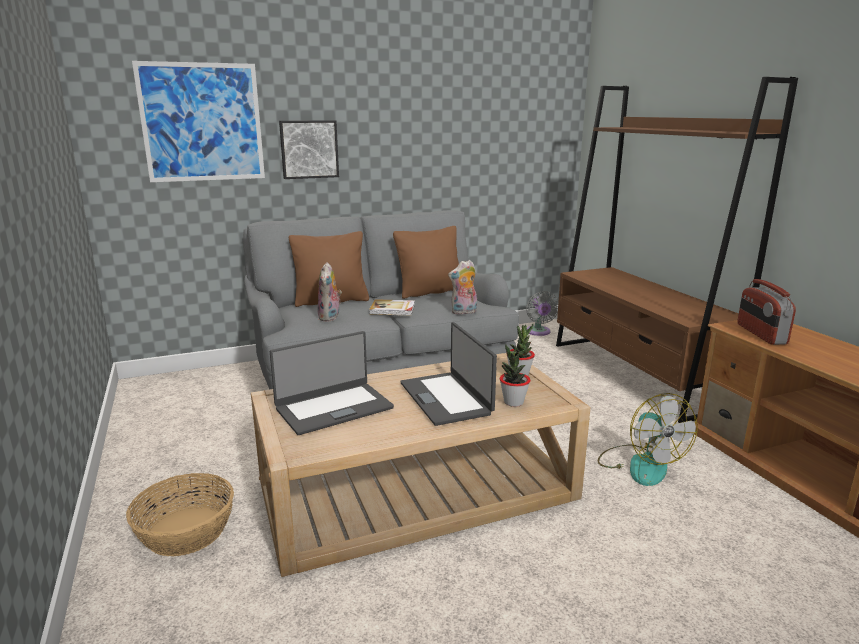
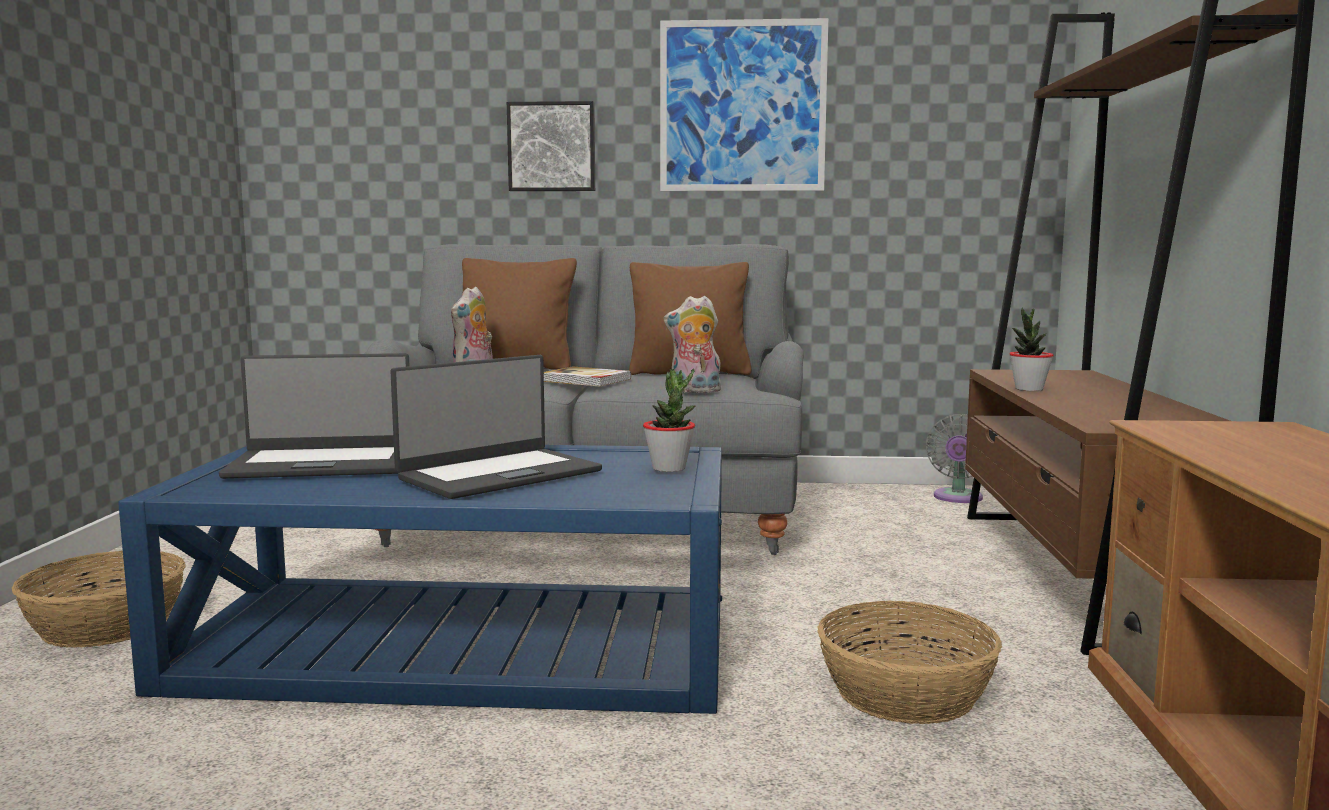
camera: 25 degrees right, 10 degrees down
(202, 123) = (400, 106): picture -> picture (742, 106)
(416, 488) = (461, 645): beige coffee table -> blue coffee table
(446, 398) = (498, 474): laptop -> laptop turned 135 degrees counterclockwise
(513, 402) = (596, 491): potted plant -> potted plant (1028, 389)
(640, 464) = (906, 693): fan -> basket
(760, 334) = (1205, 437): radio -> none

